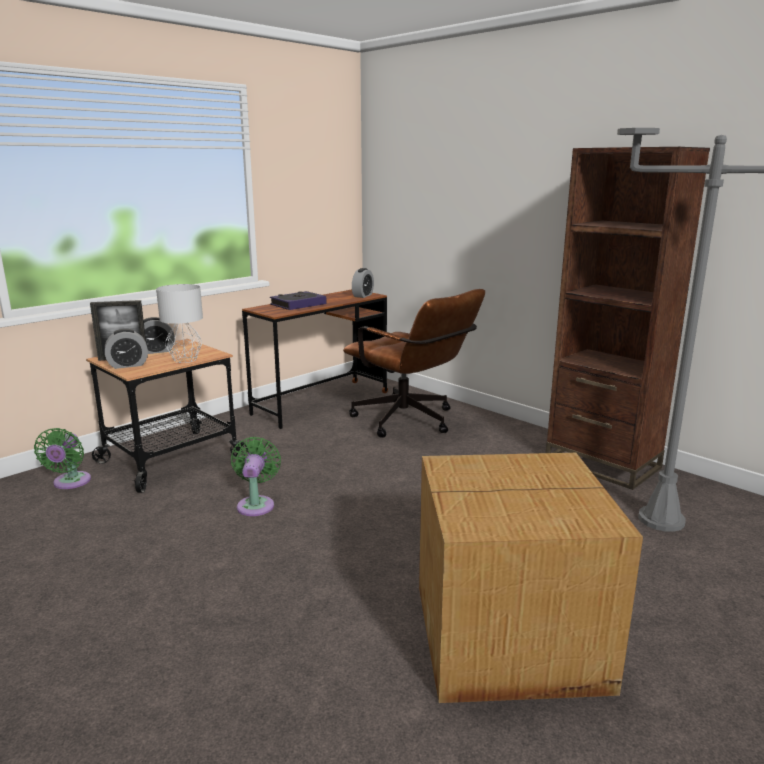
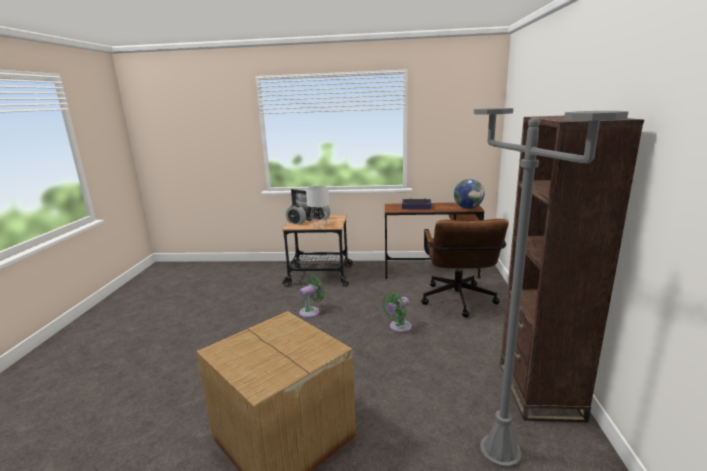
camera: 50 degrees right, 0 degrees up
(70, 483) = (275, 272): green fan -> green fan (398, 327)
(363, 295) = (468, 208): alarm clock -> globe

